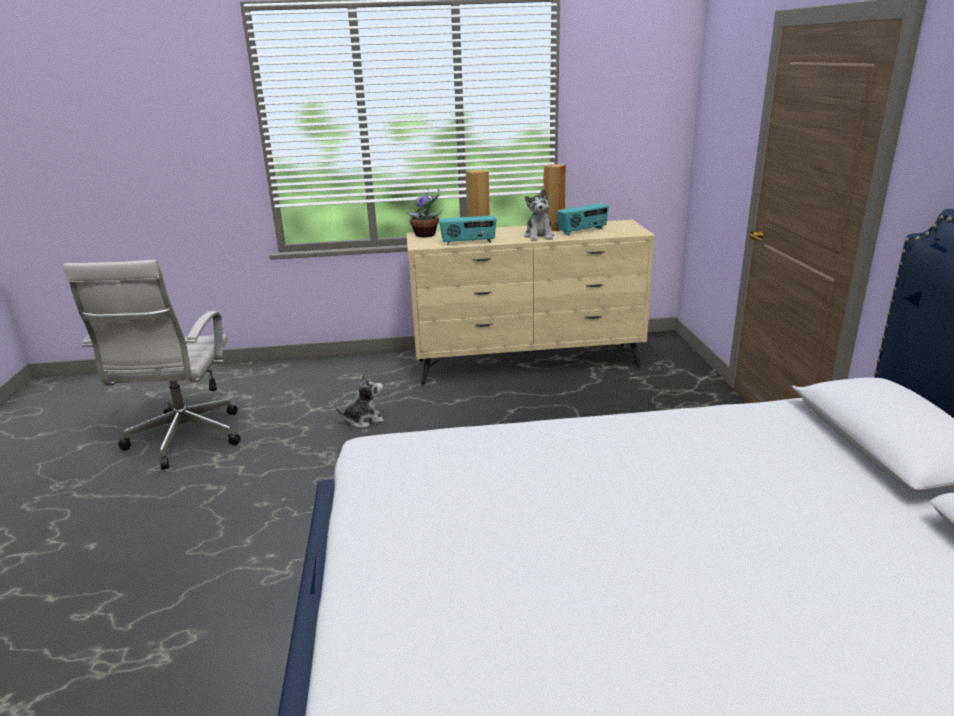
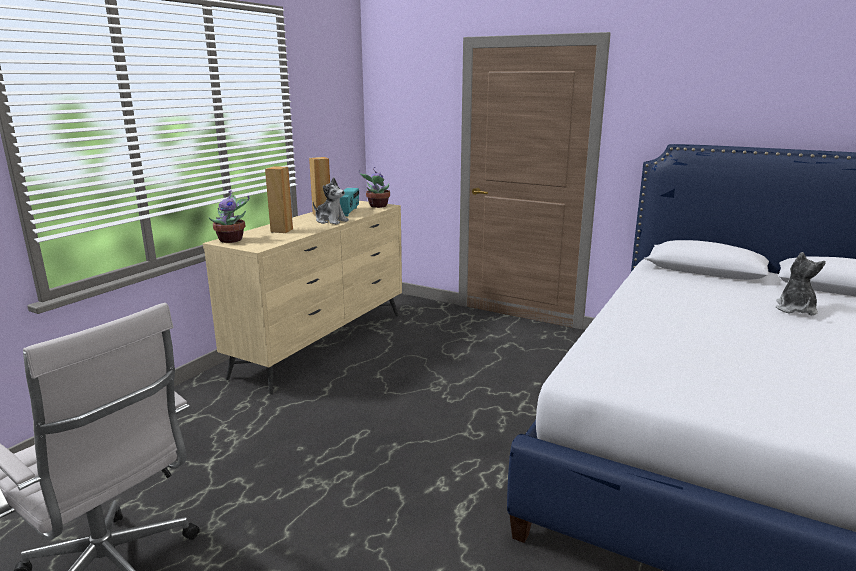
camera: 55 degrees left, 5 degrees down
(364, 420) = (281, 442): plush toy -> plush toy (795, 309)
(468, 242) = (291, 236): radio -> none
(628, 231) = (377, 206): none -> potted plant

